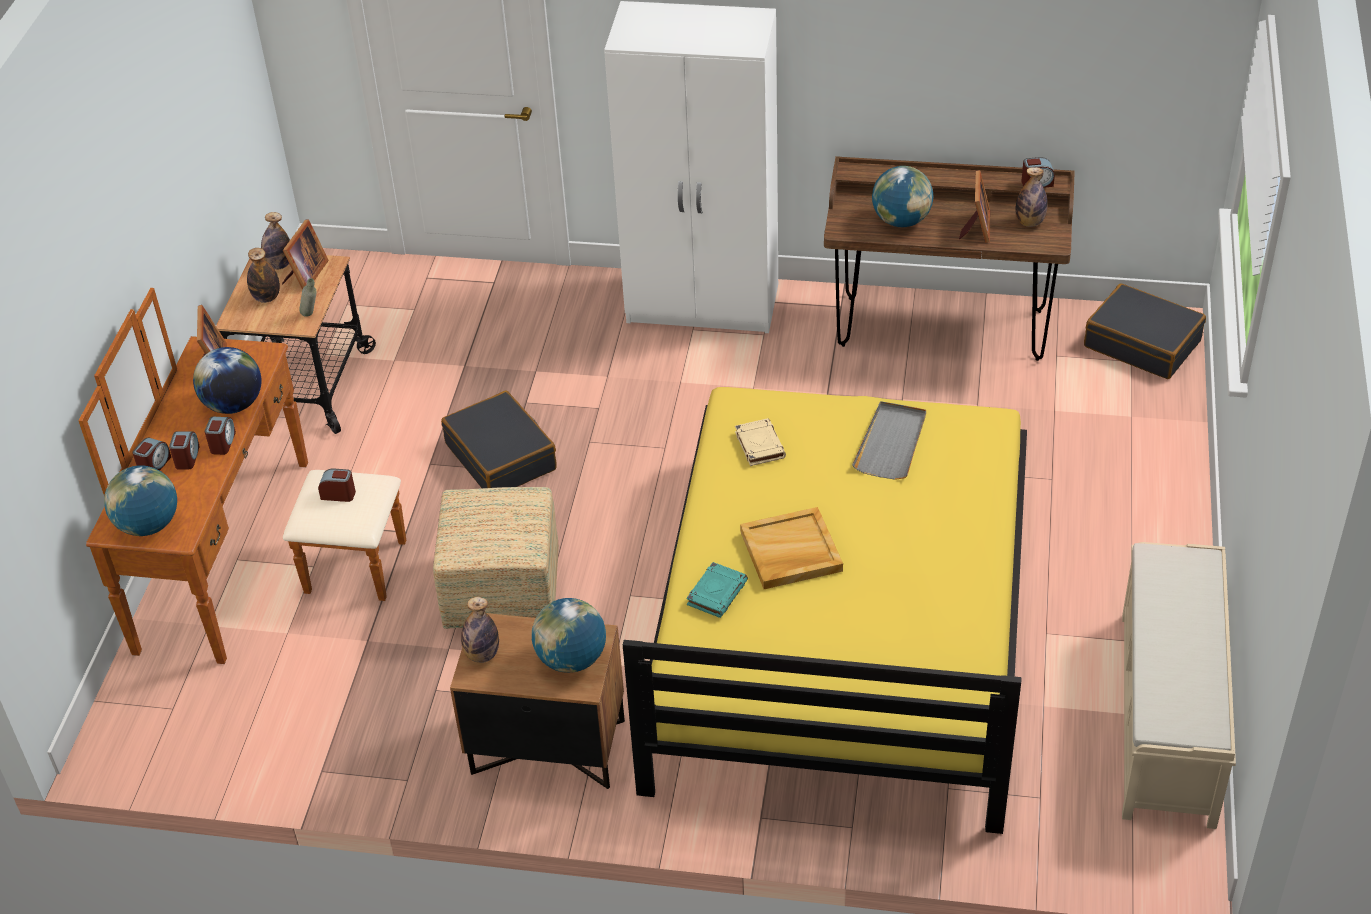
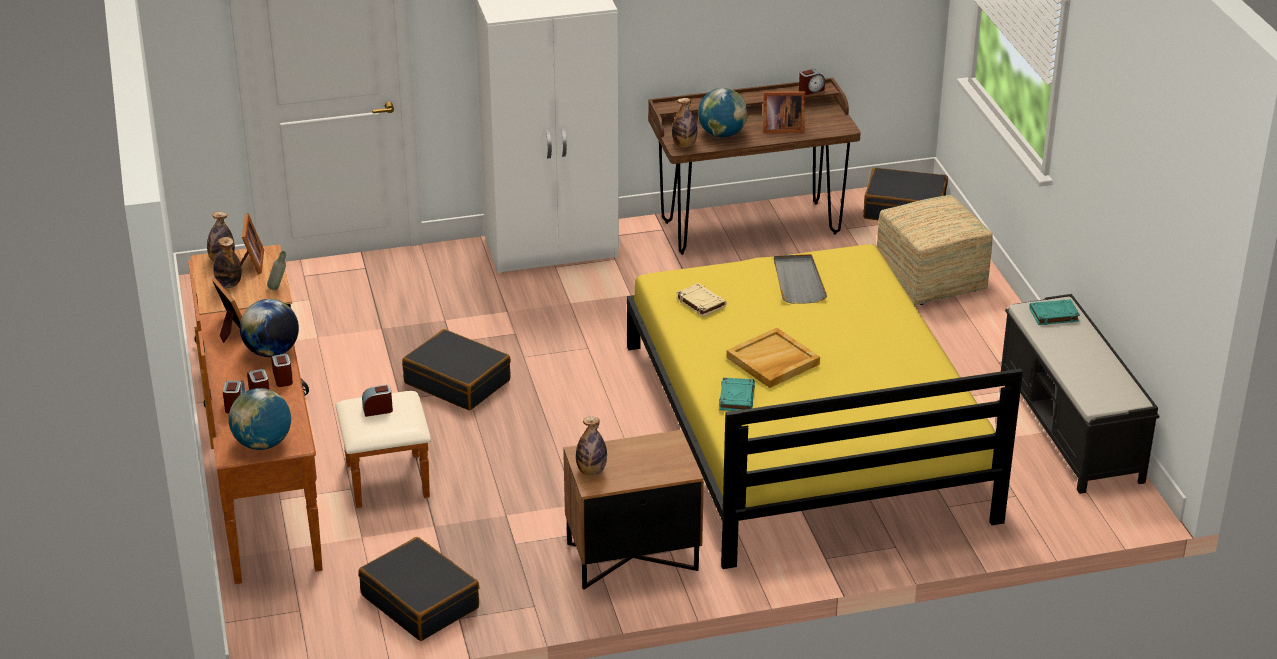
camera: 25 degrees left, 10 degrees down
(296, 736) = (420, 601): none -> black suitcase
(503, 592) = (524, 468): ottoman -> ottoman (931, 281)
(571, 659) = (663, 457): globe -> none
(976, 228) = (781, 128): picture frame -> picture frame turned 105 degrees clockwise
(1029, 222) = (817, 118): bottle -> bottle (684, 145)
(1167, 718) = (1071, 428): beige bench -> black bench
(1181, 574) = (1053, 315): none -> turquoise book

